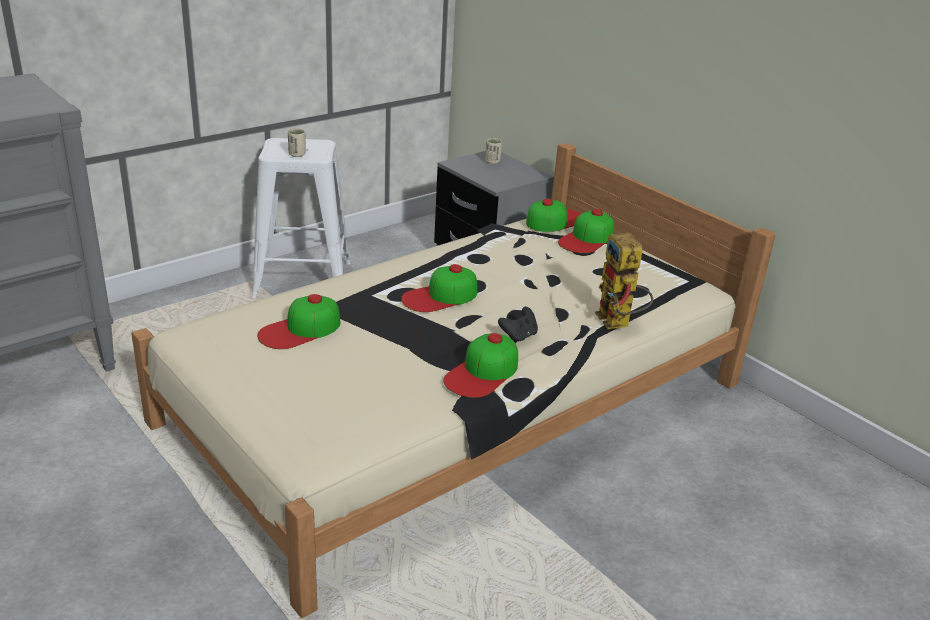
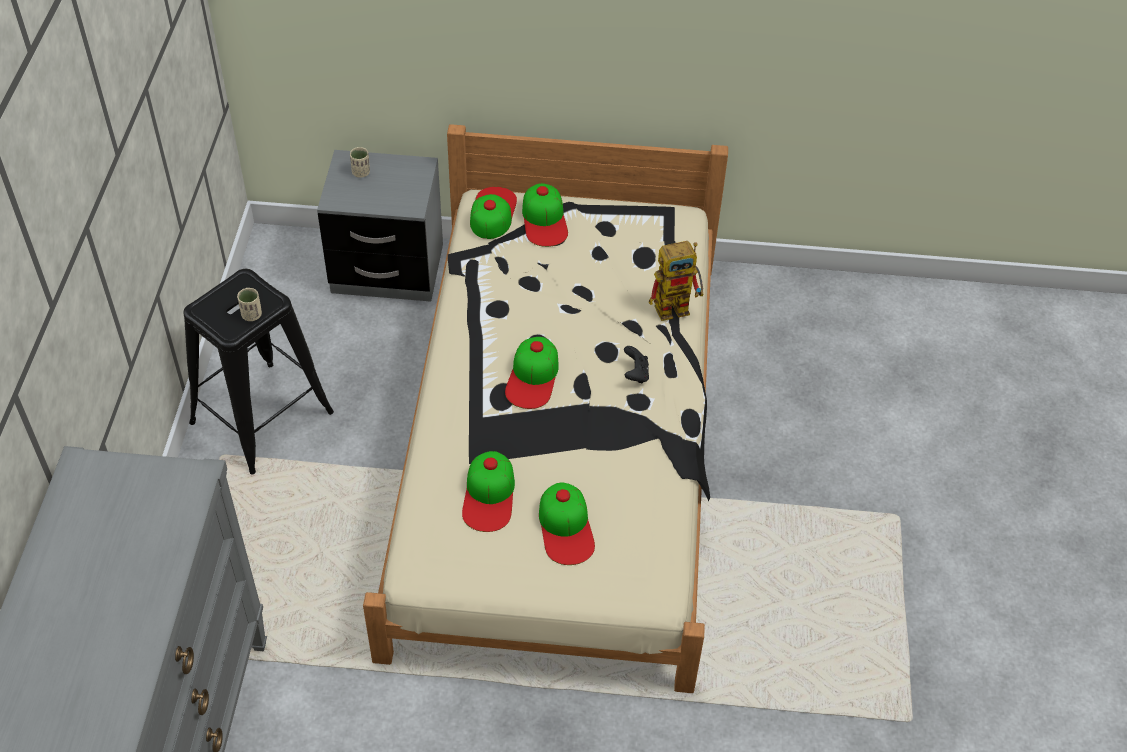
camera: 45 degrees left, 20 degrees up
(302, 280) = (261, 418): white stool -> black stool
(482, 373) = (660, 430): cap -> cap (566, 527)
(618, 324) = (678, 306): toy robot -> toy robot turned 45 degrees counterclockwise

